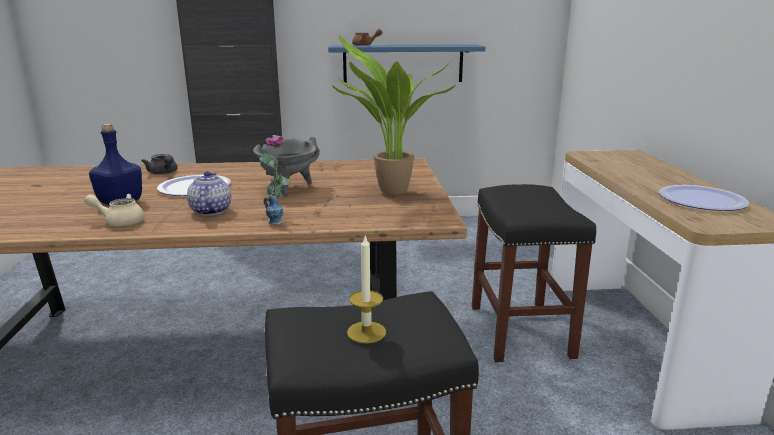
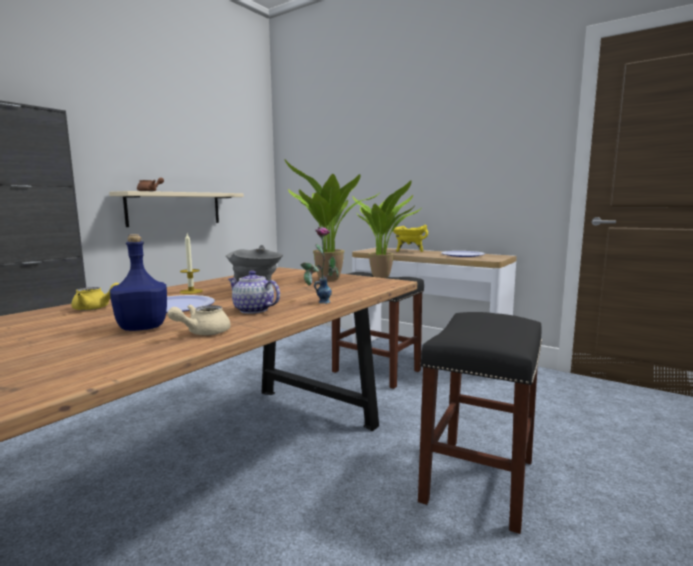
camera: 50 degrees left, 10 degrees down
(164, 173) = (95, 308): grey teapot -> yellow teapot
(366, 332) = (495, 328): candle -> candle (191, 291)
(403, 63) = (175, 208): blue shelf -> beige shelf
(541, 203) = (383, 276): none -> potted plant
(649, 169) = (408, 251): none -> yellow cooking pot

